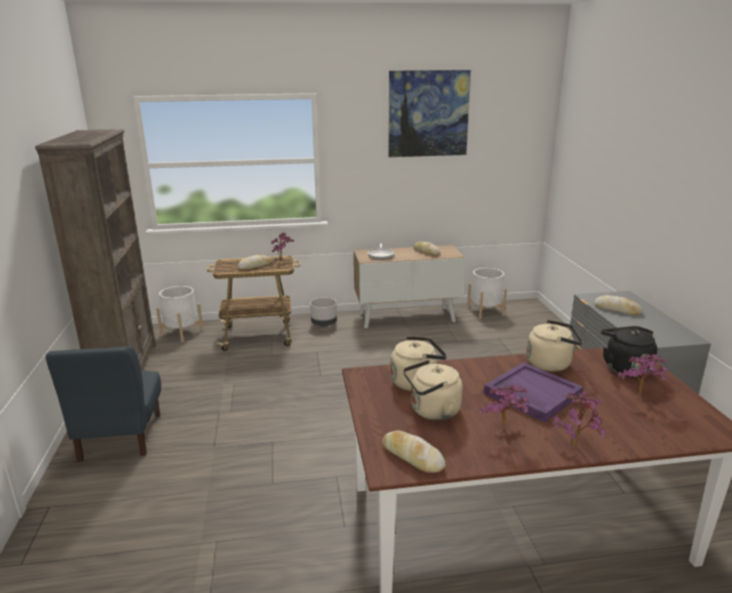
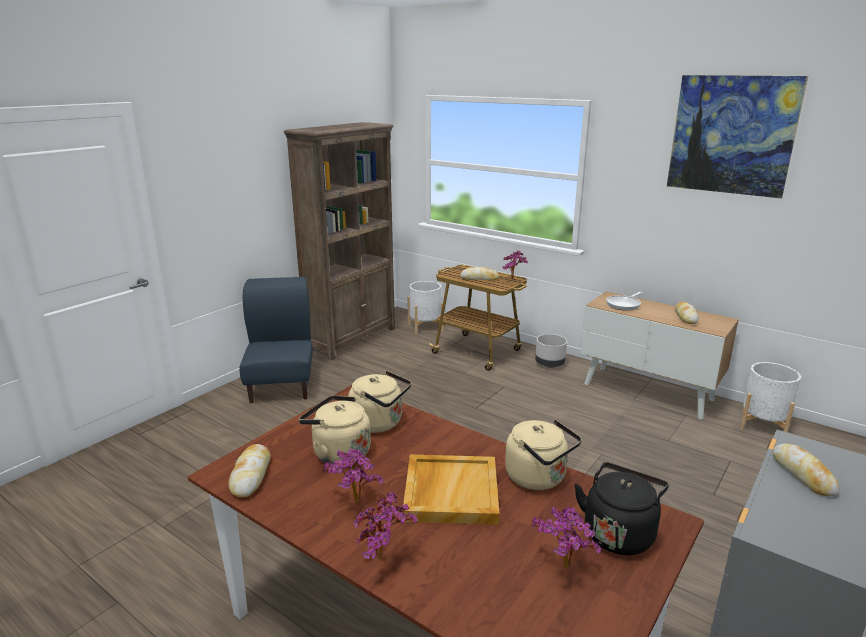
camera: 45 degrees right, 0 degrees up
(120, 437) = (282, 385): blue chair -> blue chair turned 135 degrees clockwise
(531, 394) = (450, 491): purple tray -> beige tray

